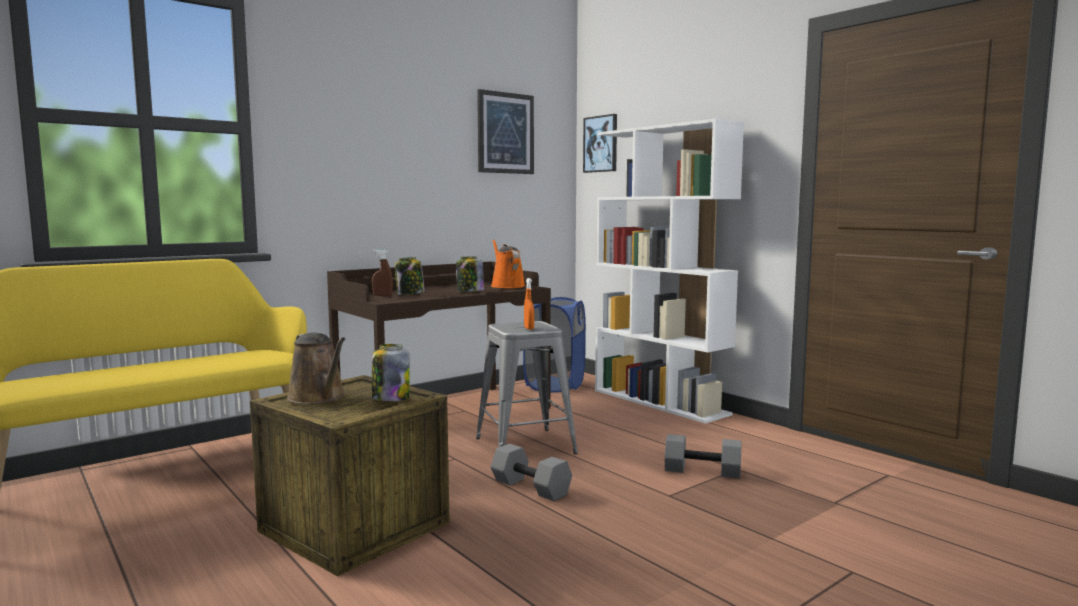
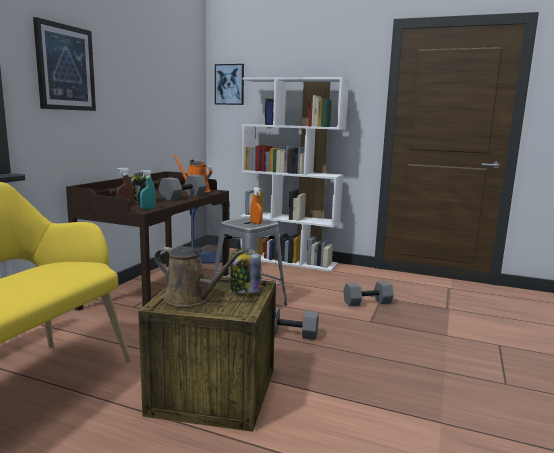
camera: 30 degrees left, 5 degrees up
(395, 300) = (148, 208): none -> turquoise spray bottle
(470, 292) = (183, 197): jar -> grey dumbbell
(505, 133) = (170, 72): picture -> picture (65, 68)

